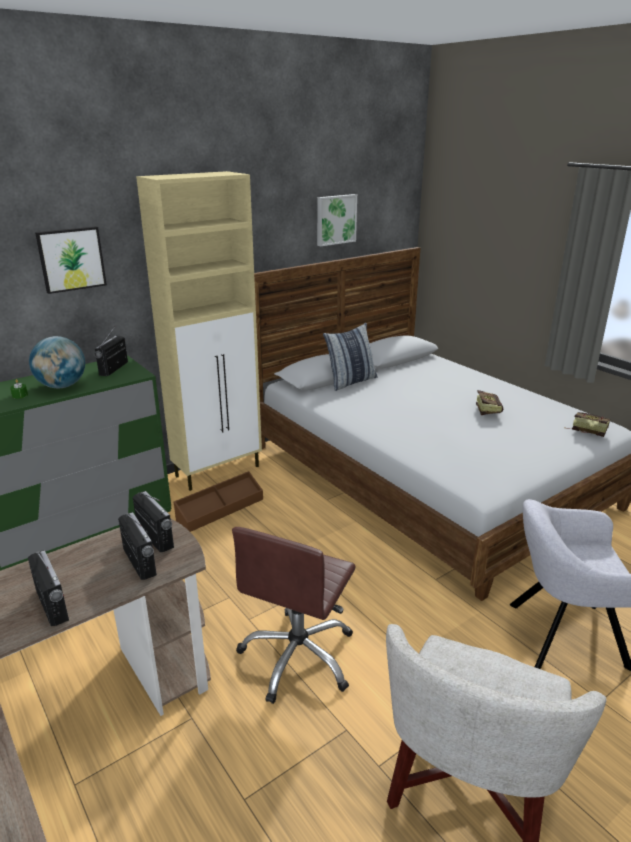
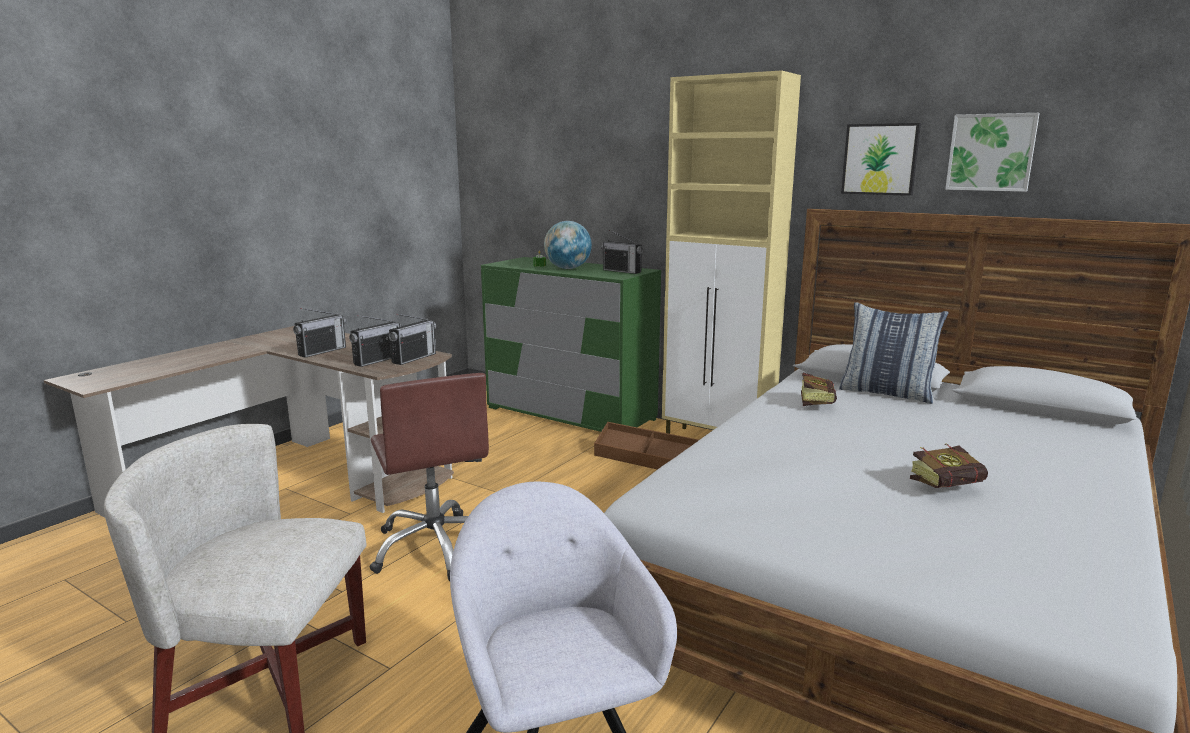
camera: 70 degrees right, 10 degrees down
(71, 259) = (630, 161): picture -> picture (880, 159)
(114, 368) = (622, 271): radio -> radio turned 135 degrees counterclockwise
(298, 656) = (436, 547): brown office chair -> brown office chair turned 120 degrees counterclockwise
(585, 430) = (1020, 589): book -> book (816, 402)

